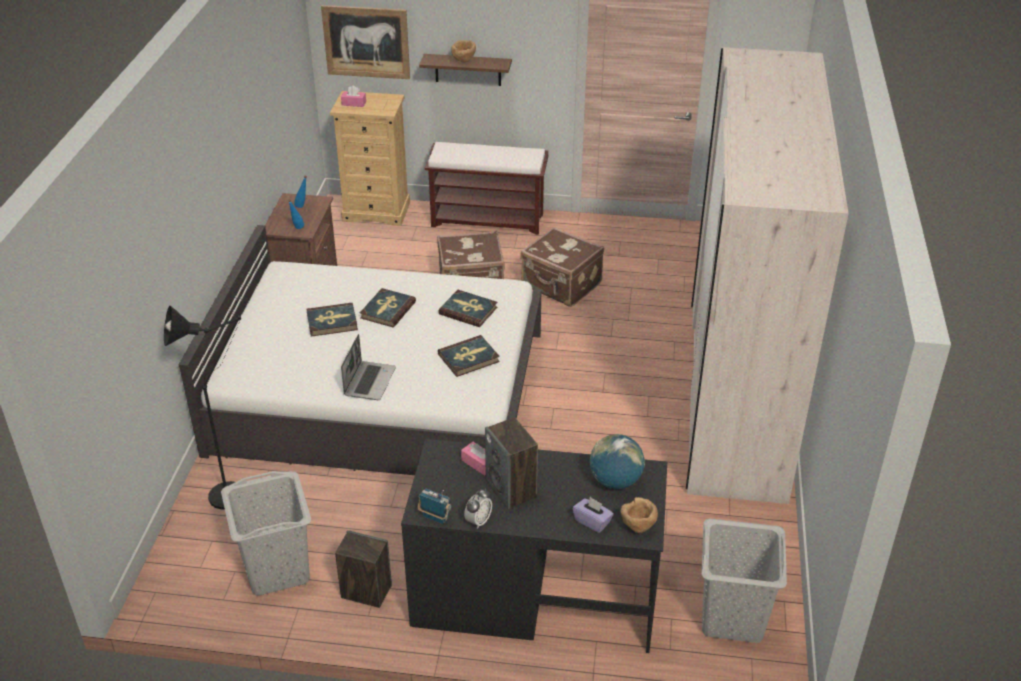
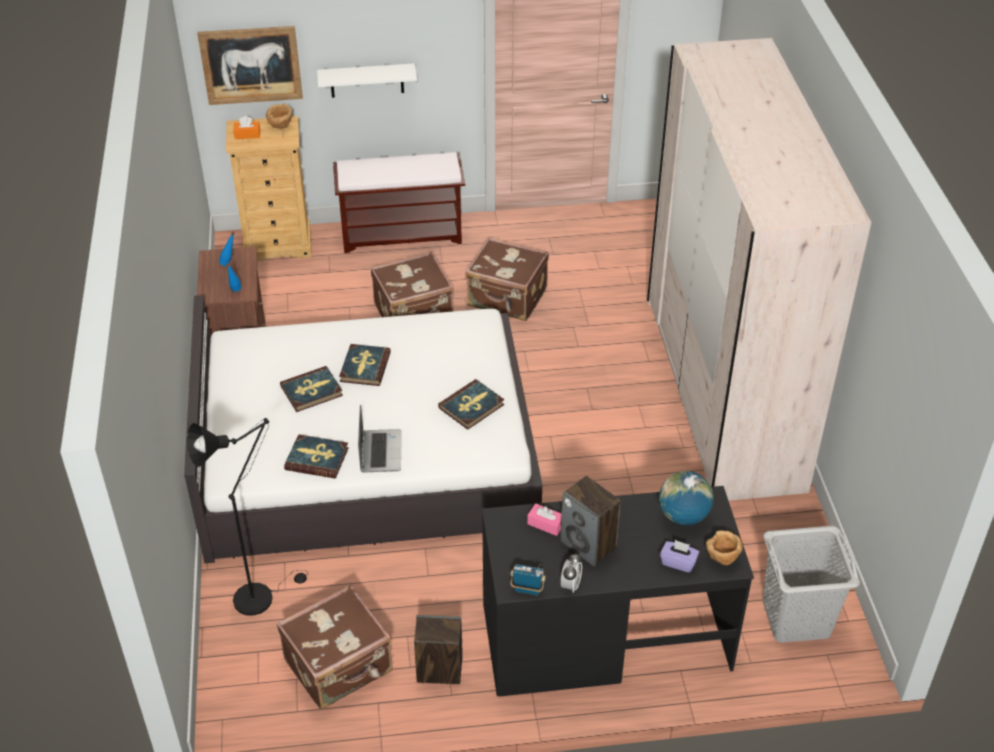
camera: 15 degrees left, 5 degrees up
(277, 569) = (339, 667): grey laundry basket -> brown suitcase
(354, 103) = (247, 135): pink tissue box -> orange tissue box
(464, 61) = (365, 73): brown bowl -> brown bowl (281, 126)
(468, 69) = (367, 80): brown shelf -> white shelf
(468, 310) = (449, 353): book -> book (317, 458)

